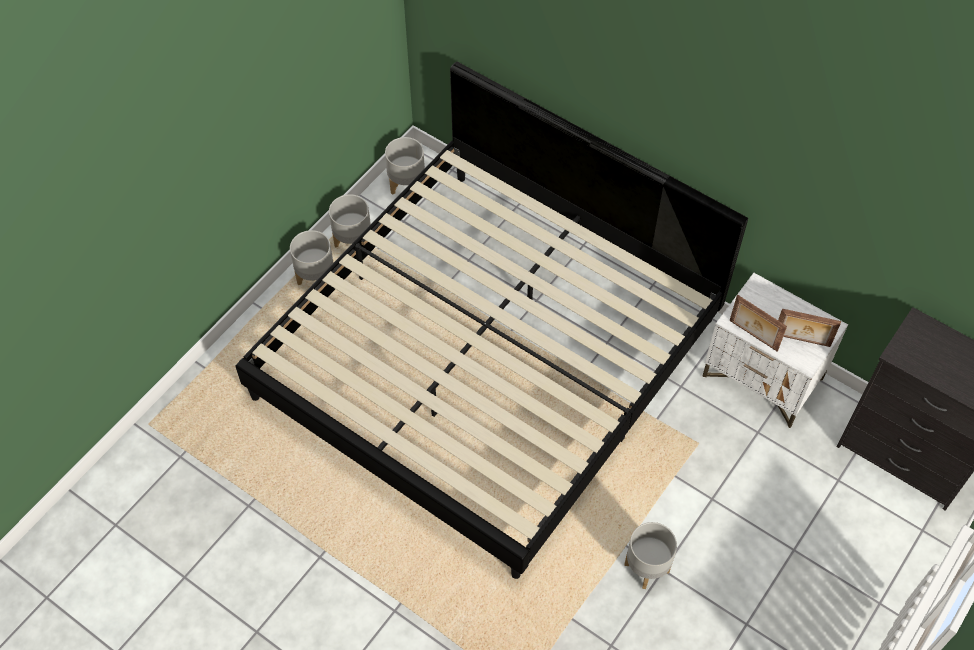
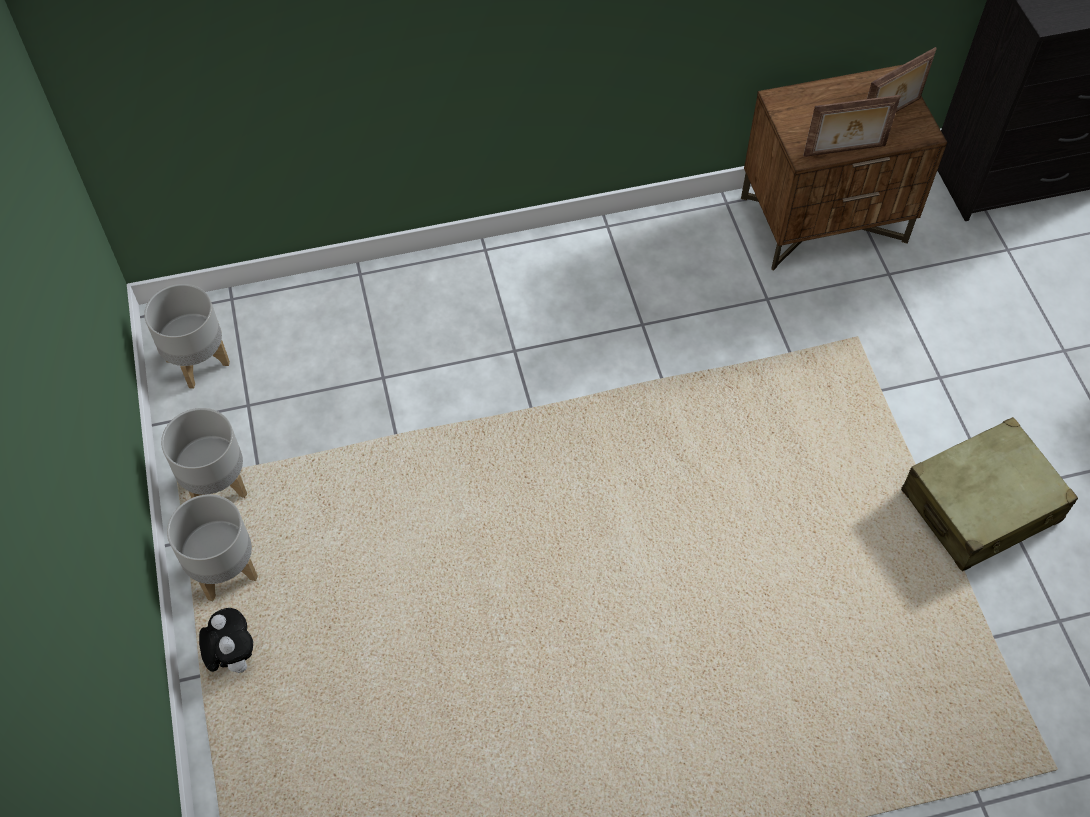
camera: 50 degrees left, 0 degrees up
(280, 313) = (233, 657): none -> plush toy
(487, 357) = (545, 460): bed -> none
(647, 567) = (981, 506): grey planter -> beige suitcase
(763, 378) = (824, 219): white nightstand -> brown nightstand

